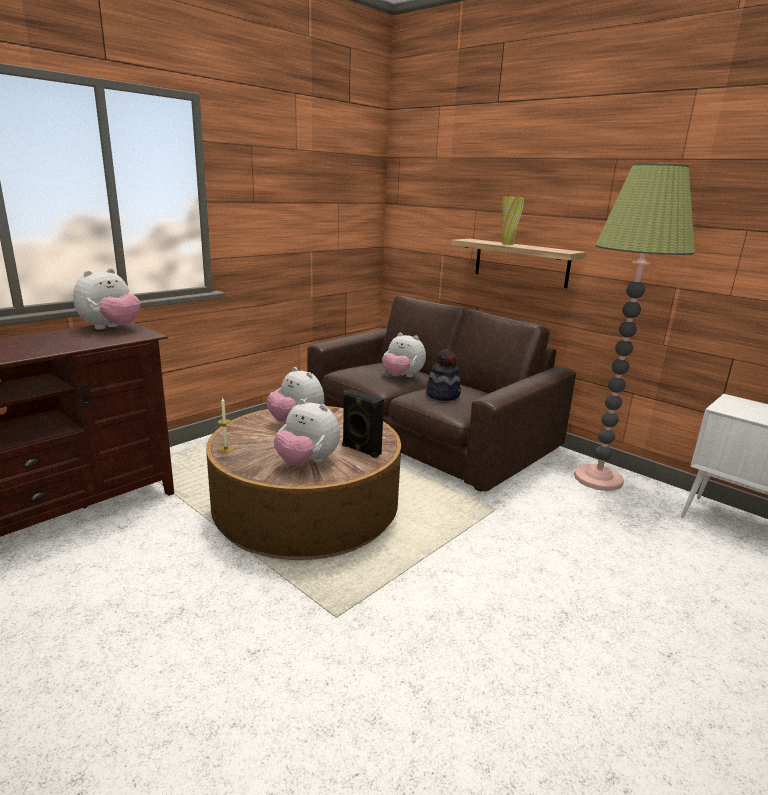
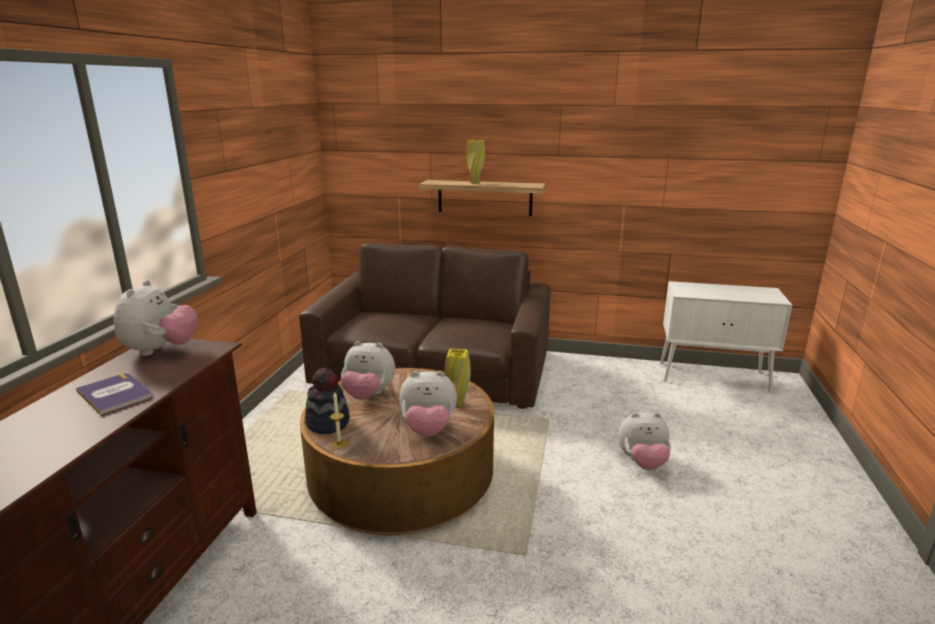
camera: 30 degrees left, 0 degrees up
(37, 345) = (114, 394): none -> book
(360, 450) = (457, 403): black speaker -> yellow vase
(402, 376) = (405, 323): plush toy -> plush toy (642, 463)
(443, 395) = (463, 332): hat -> hat (328, 422)
(598, 479) = (591, 369): floor lamp -> none

